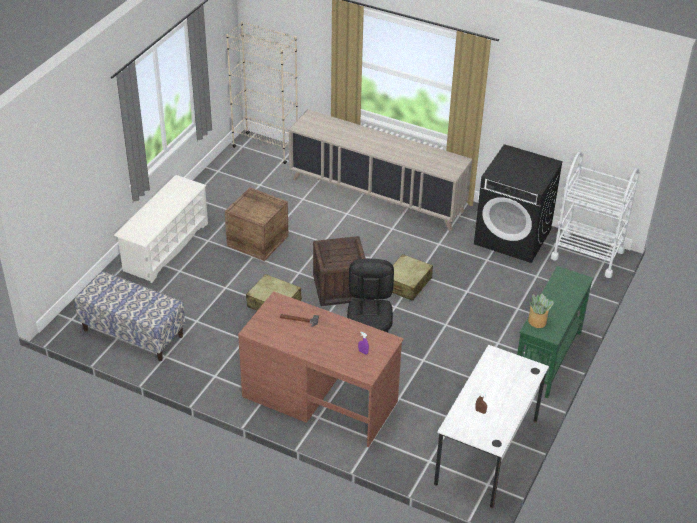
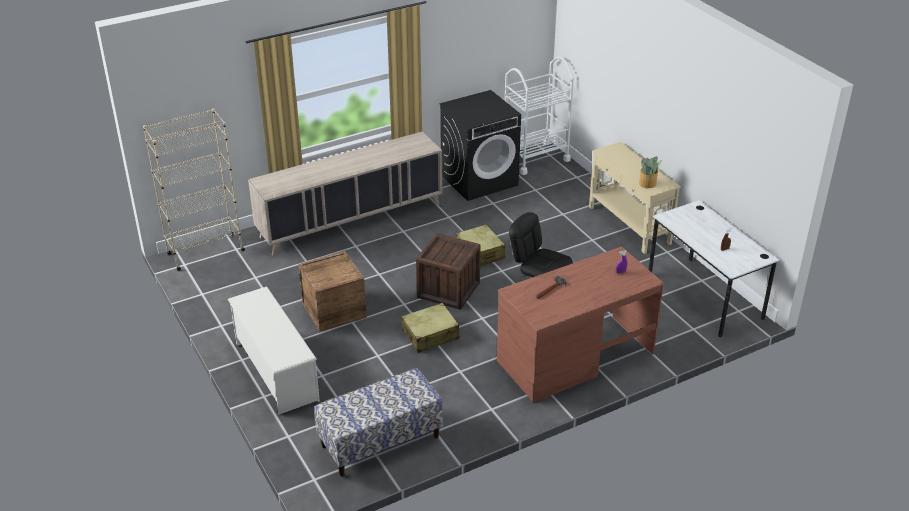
camera: 55 degrees left, 5 degrees down
(547, 358) = (629, 225): green console table -> beige console table

